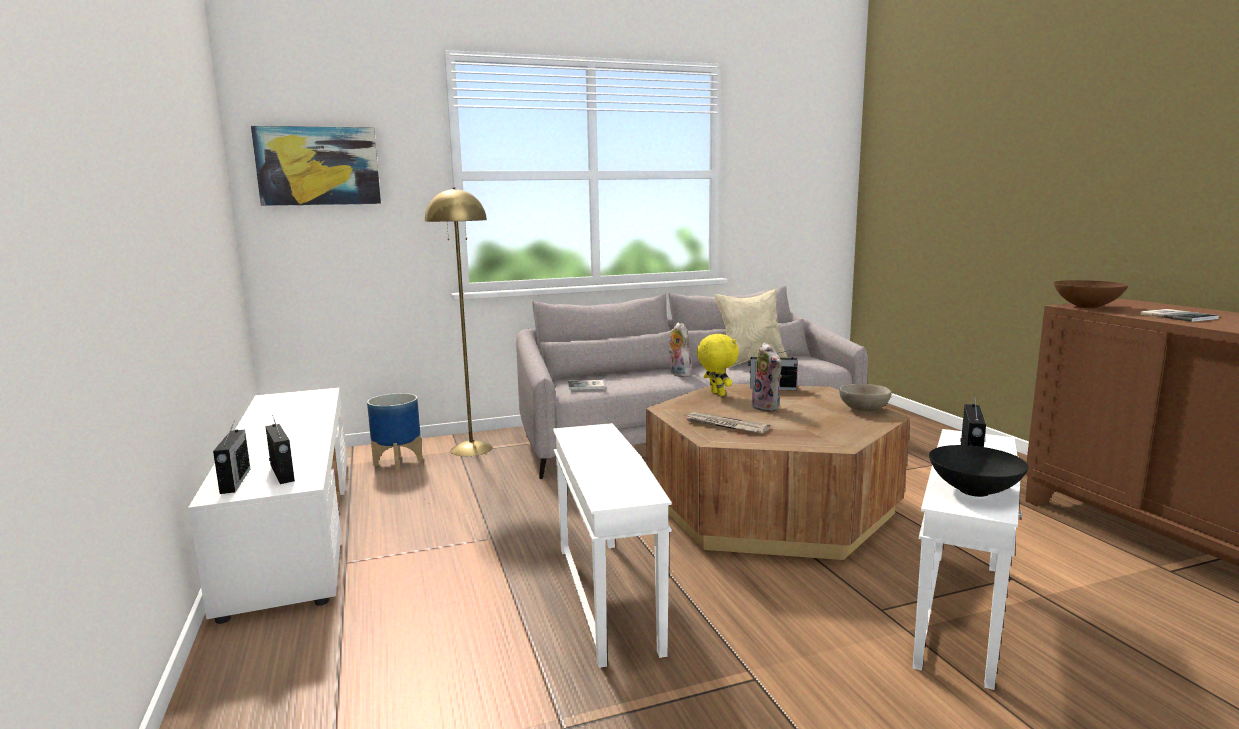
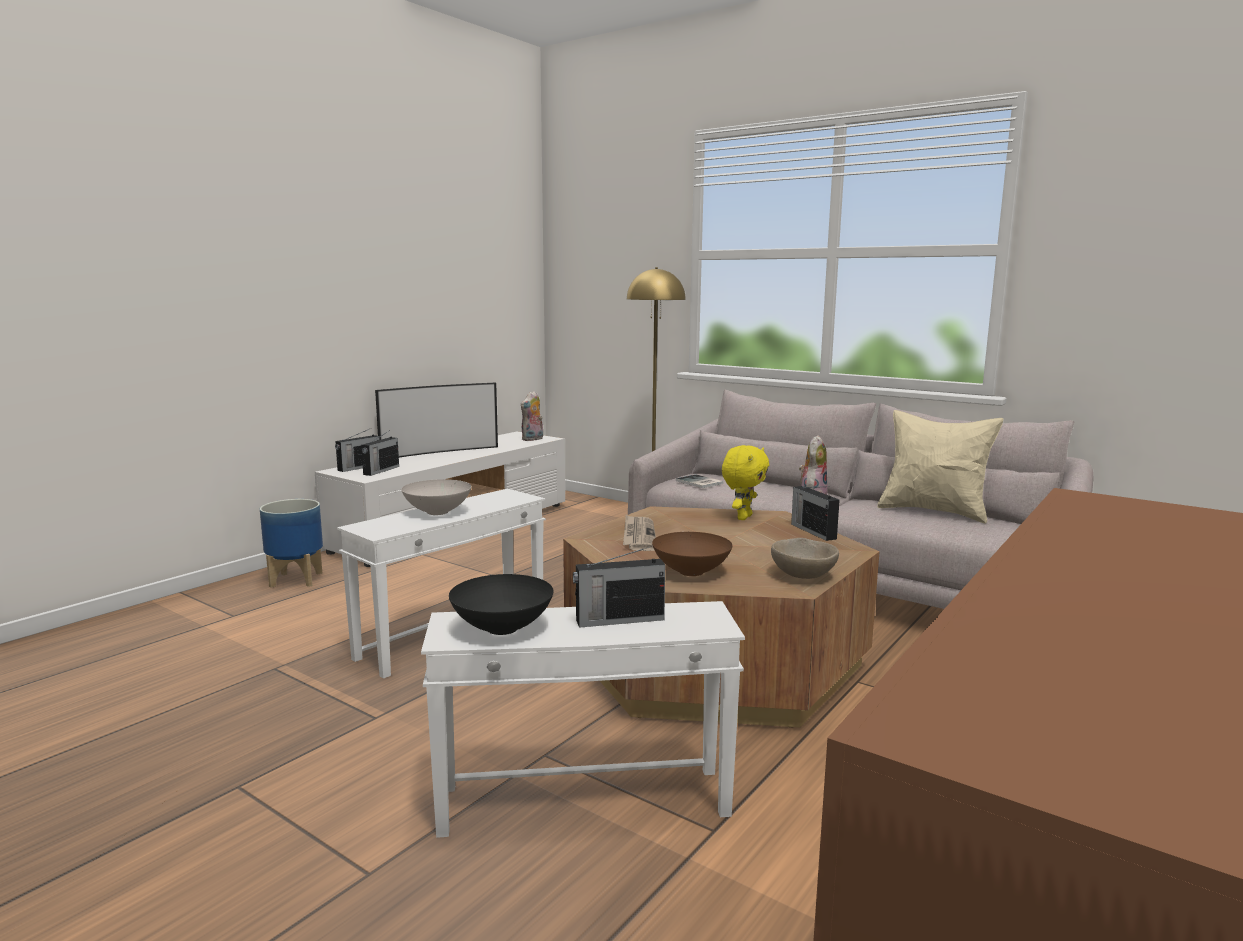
camera: 55 degrees right, 0 degrees up
(262, 436) = (439, 452): none -> television
(318, 166) = (595, 248): picture -> none
(399, 463) = (589, 516): planter -> planter (296, 580)
(601, 463) = (439, 512): none -> white bowl
(768, 407) = (731, 540): plush toy -> plush toy (533, 439)
(1086, 307) = (1094, 503): brown bowl -> brown bowl (692, 571)
(1177, 316) = (1114, 545): book -> none

